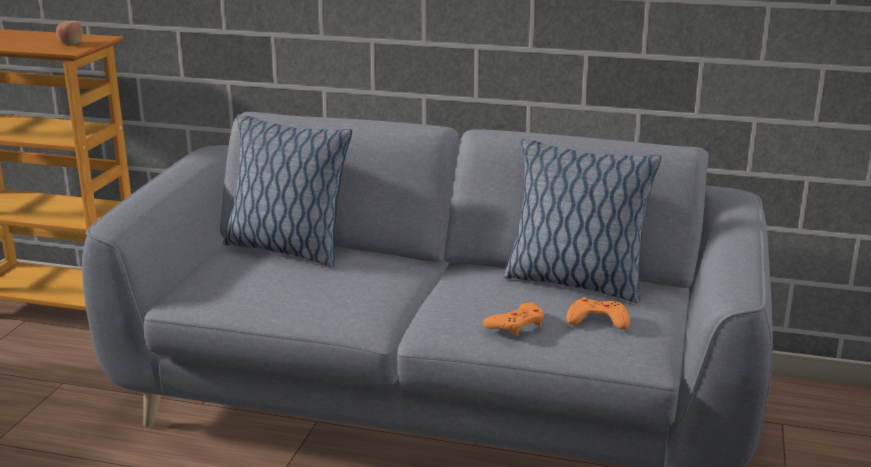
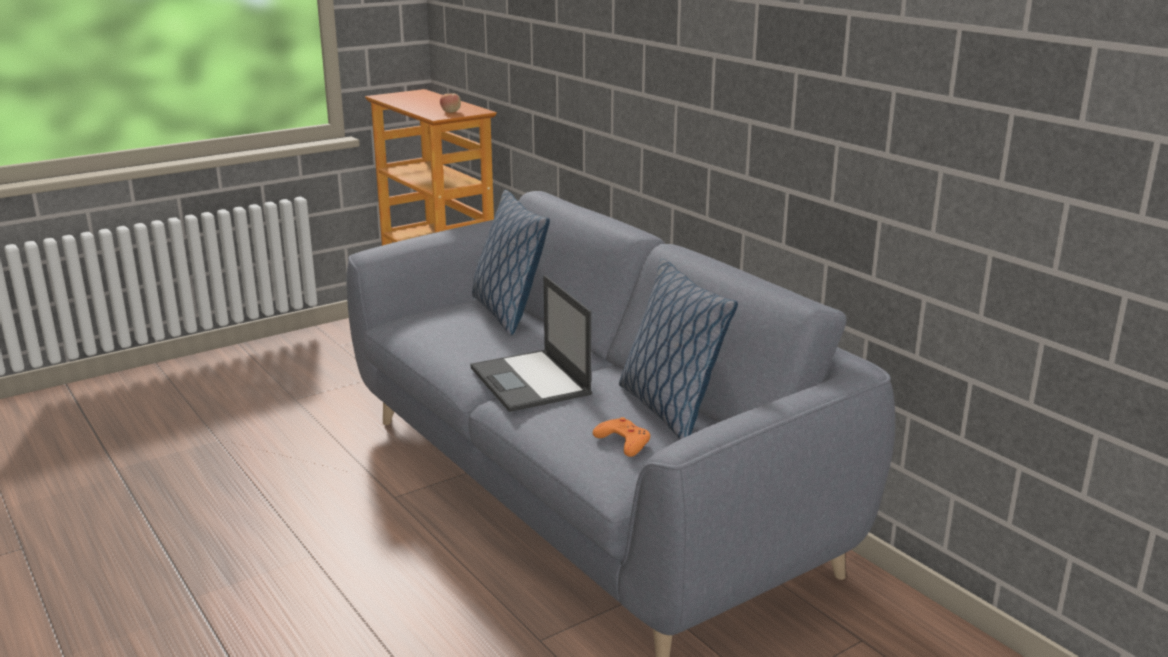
camera: 40 degrees right, 0 degrees up
(427, 301) = (531, 381): none -> laptop
(516, 324) = (557, 421): orange game controller -> none

